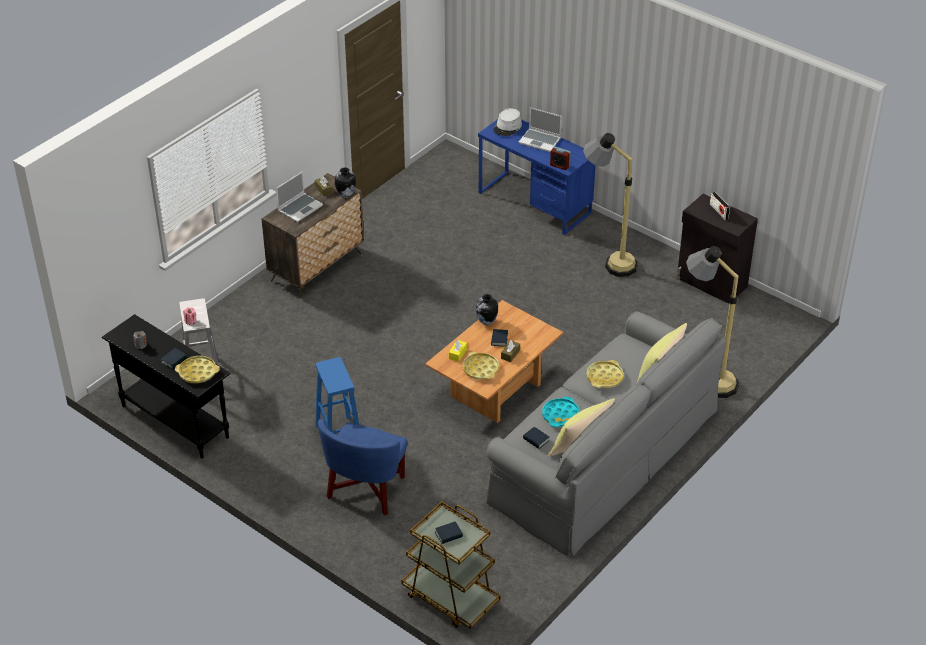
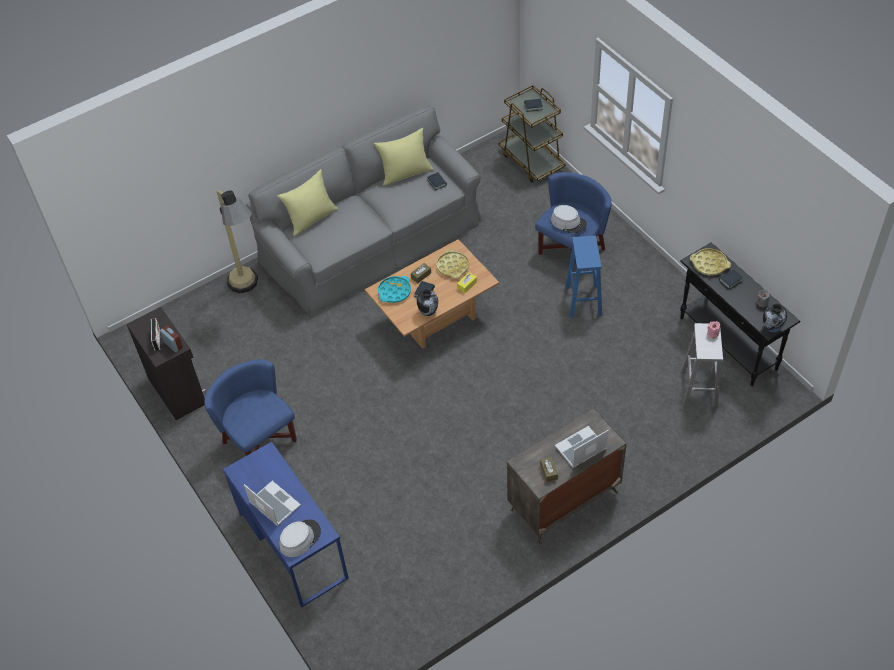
camera: 160 degrees left, 10 degrees up
(345, 195) = (526, 457): vase -> vase (772, 328)
(367, 438) = (568, 222): none -> grey hat
(560, 165) = (272, 458): alarm clock -> alarm clock (173, 345)
(561, 415) = (408, 198): turquoise tray -> turquoise tray (394, 292)
(604, 377) = (356, 223): yellow tray -> none
(607, 261) = (260, 440): floor lamp -> blue armchair

